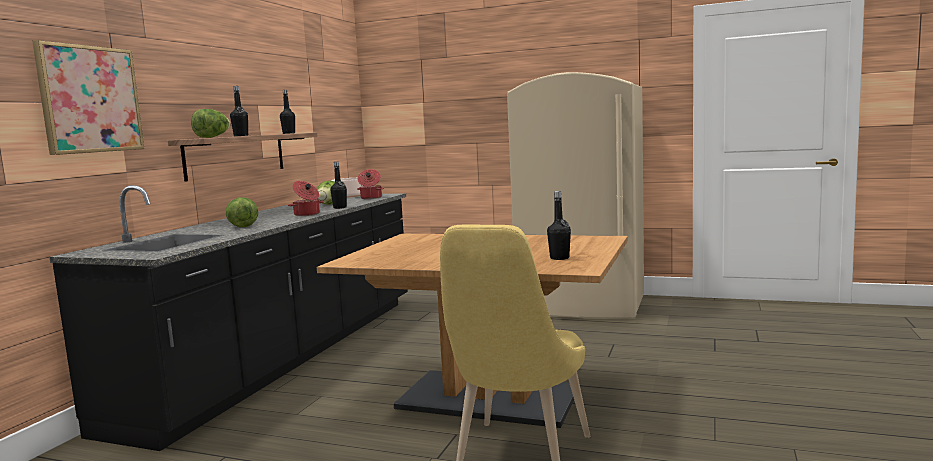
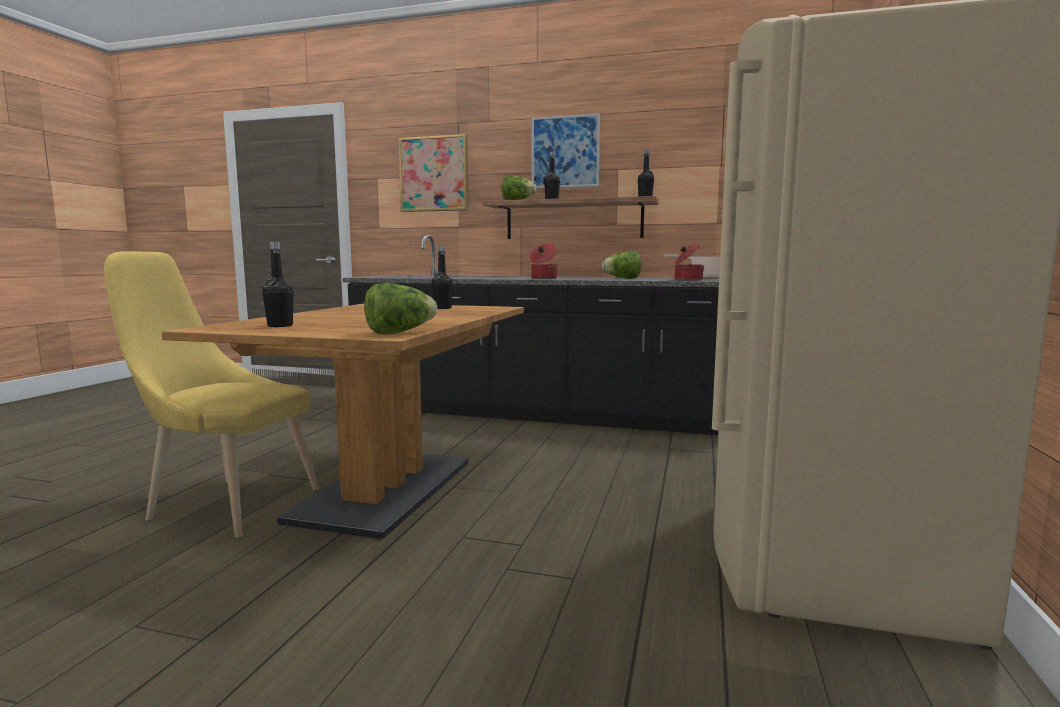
camera: 85 degrees right, 0 degrees up
(221, 84) = (565, 151): none -> picture
(241, 226) = (482, 277): lettuce -> lettuce (399, 332)
(340, 208) = (593, 279): black bottle -> black bottle (442, 308)

